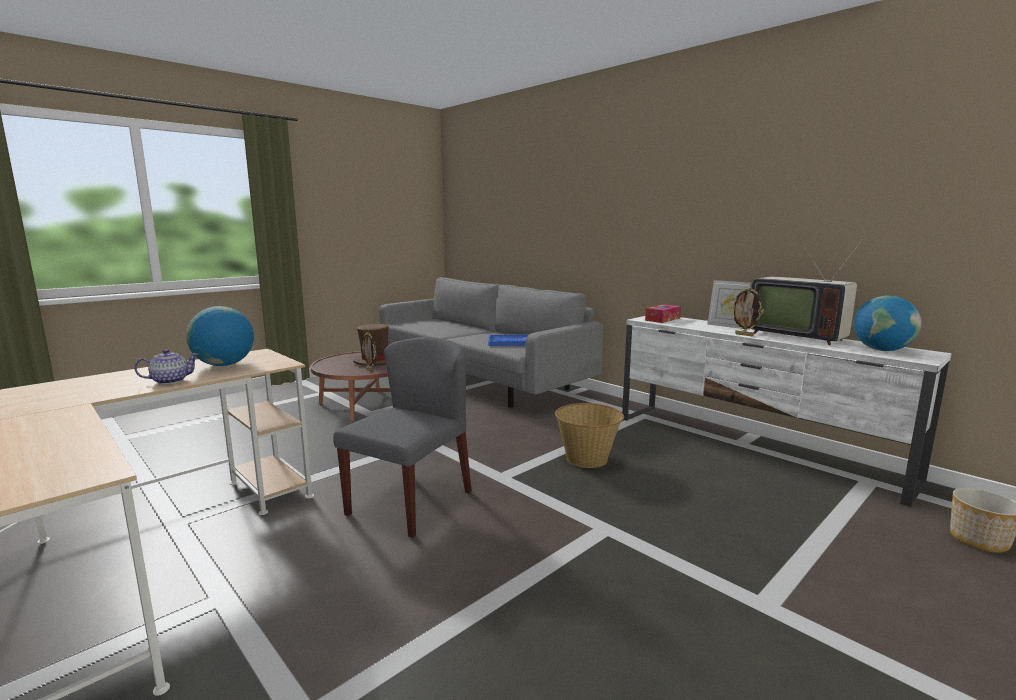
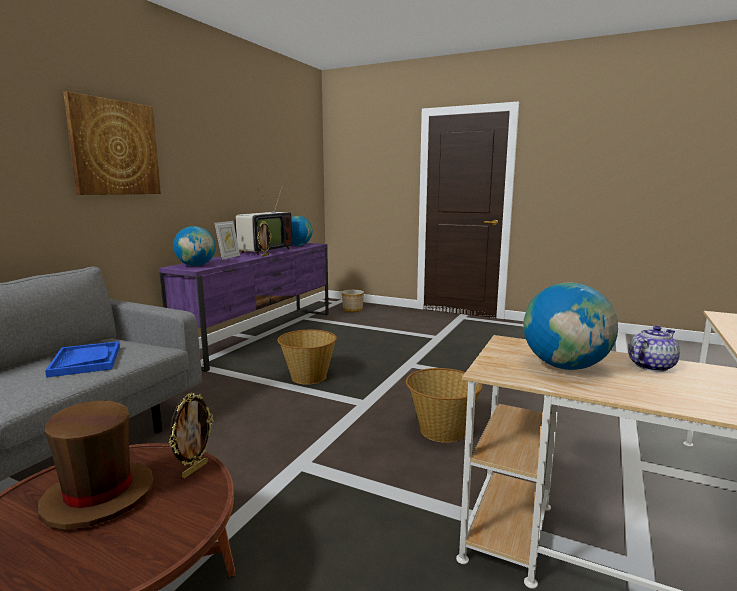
camera: 110 degrees left, 0 degrees up
(170, 381) = (650, 366): teapot -> teapot turned 105 degrees clockwise
(410, 502) = (441, 431): grey chair -> basket
(640, 201) = (115, 148): none -> picture
(662, 319) = (196, 265): tissue box -> globe
(753, 447) = (262, 335): white tv stand -> purple tv stand

